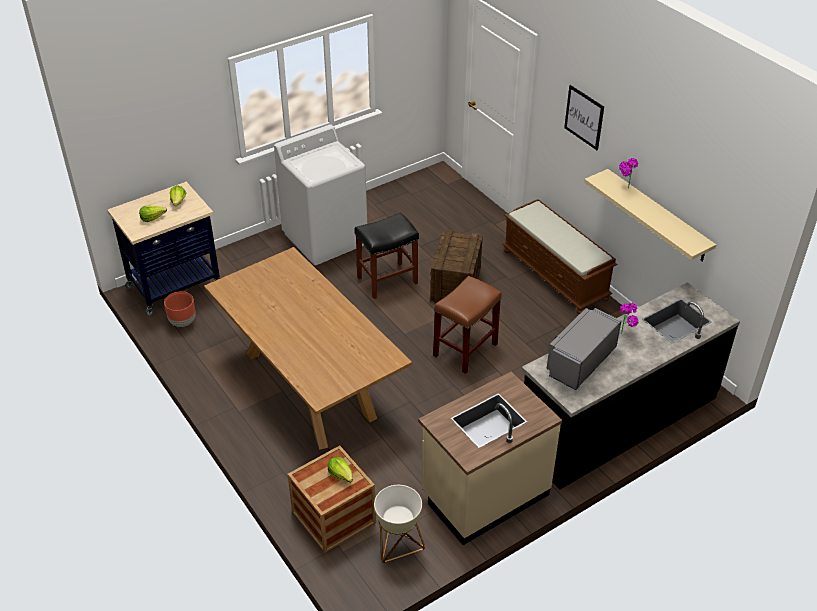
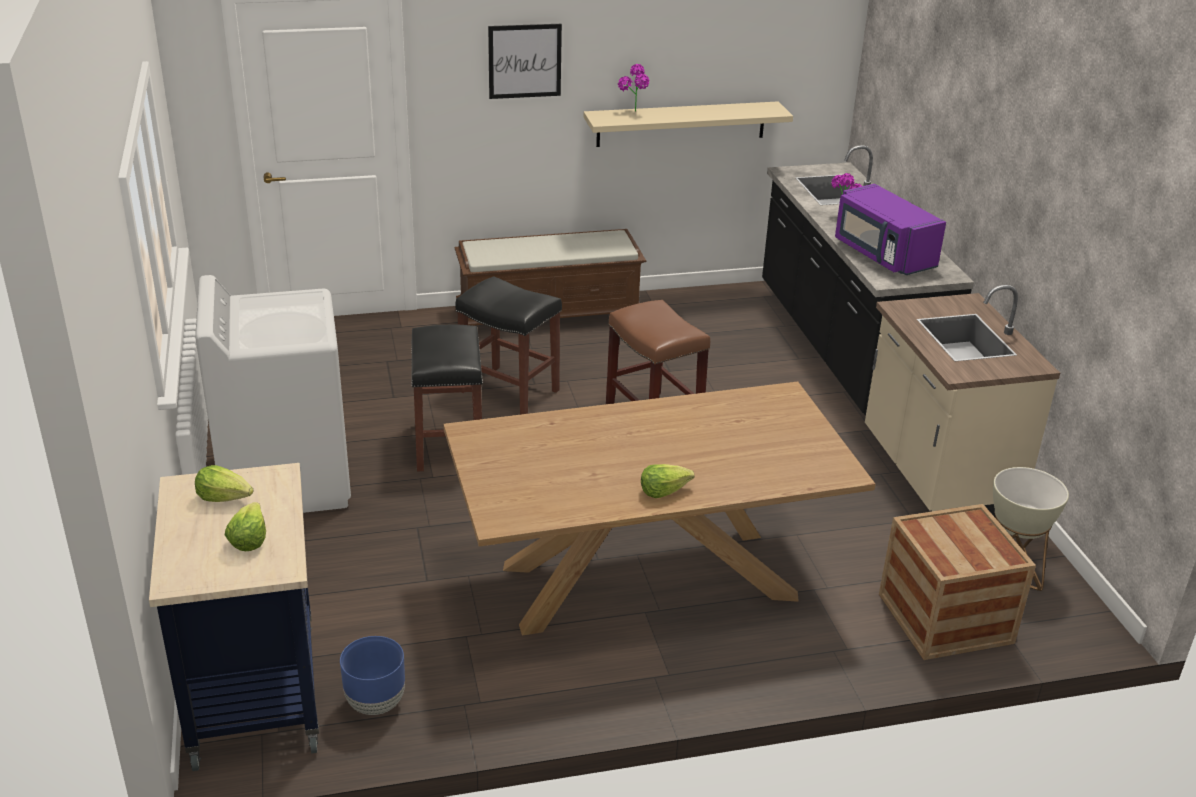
camera: 70 degrees left, 10 degrees down
(182, 322) = (375, 704): brown planter -> blue planter
(341, 475) = (954, 530): lettuce -> lettuce (663, 490)
(456, 285) = (511, 391): crate -> black stool
(580, 361) = (882, 255): grey microwave -> purple microwave

